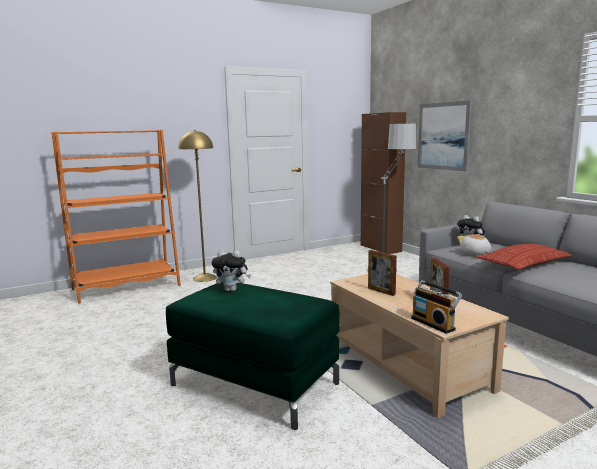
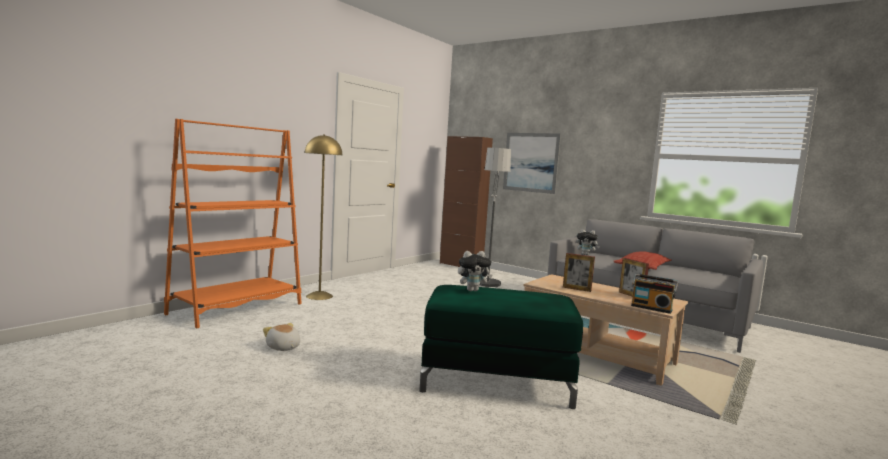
camera: 25 degrees left, 5 degrees down
(475, 254) = (600, 260): plush toy -> plush toy (283, 347)

